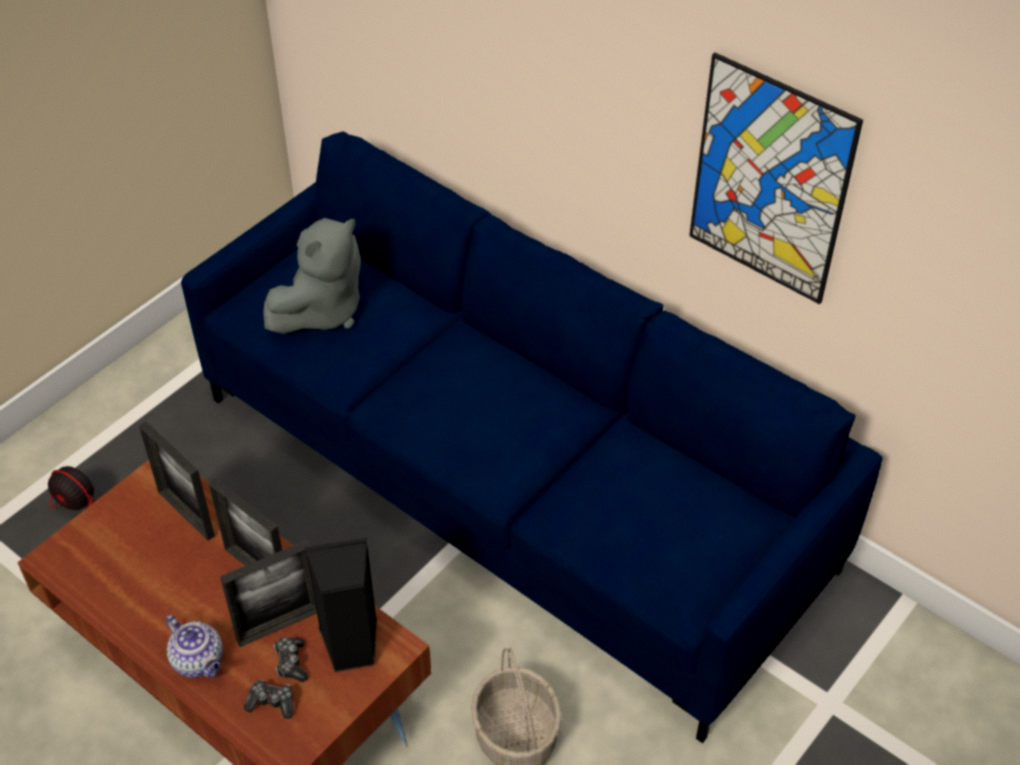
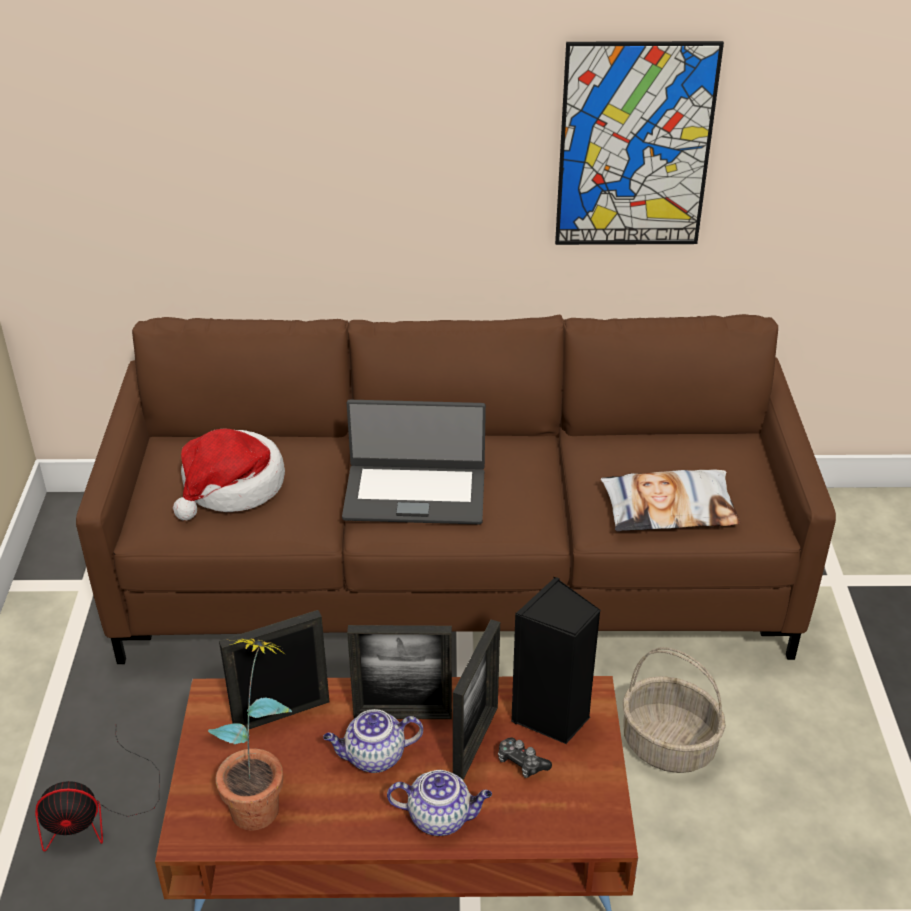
camera: 40 degrees left, 10 degrees down
(114, 565) = (262, 797): none -> potted plant
(186, 514) = (281, 714): picture frame -> picture frame turned 150 degrees clockwise
(206, 587) = (373, 757): none -> teapot
(272, 703) = (544, 803): game controller -> none
(321, 311) = (231, 487): grey plush toy -> hat
(440, 398) = (415, 493): none -> laptop
(511, 484) = (456, 576): blue sofa -> brown sofa
(621, 538) = (669, 508): none -> pillow

